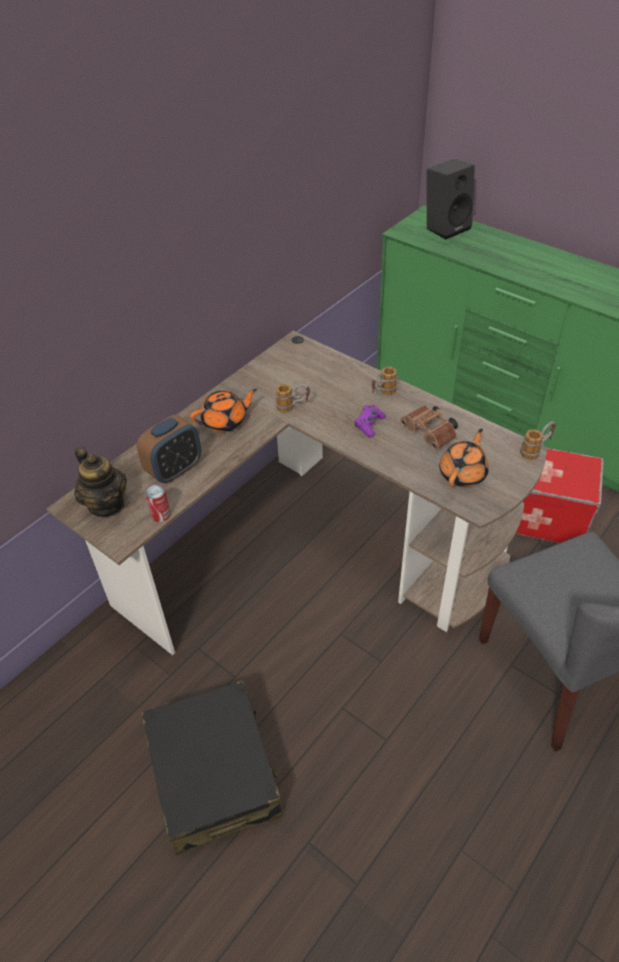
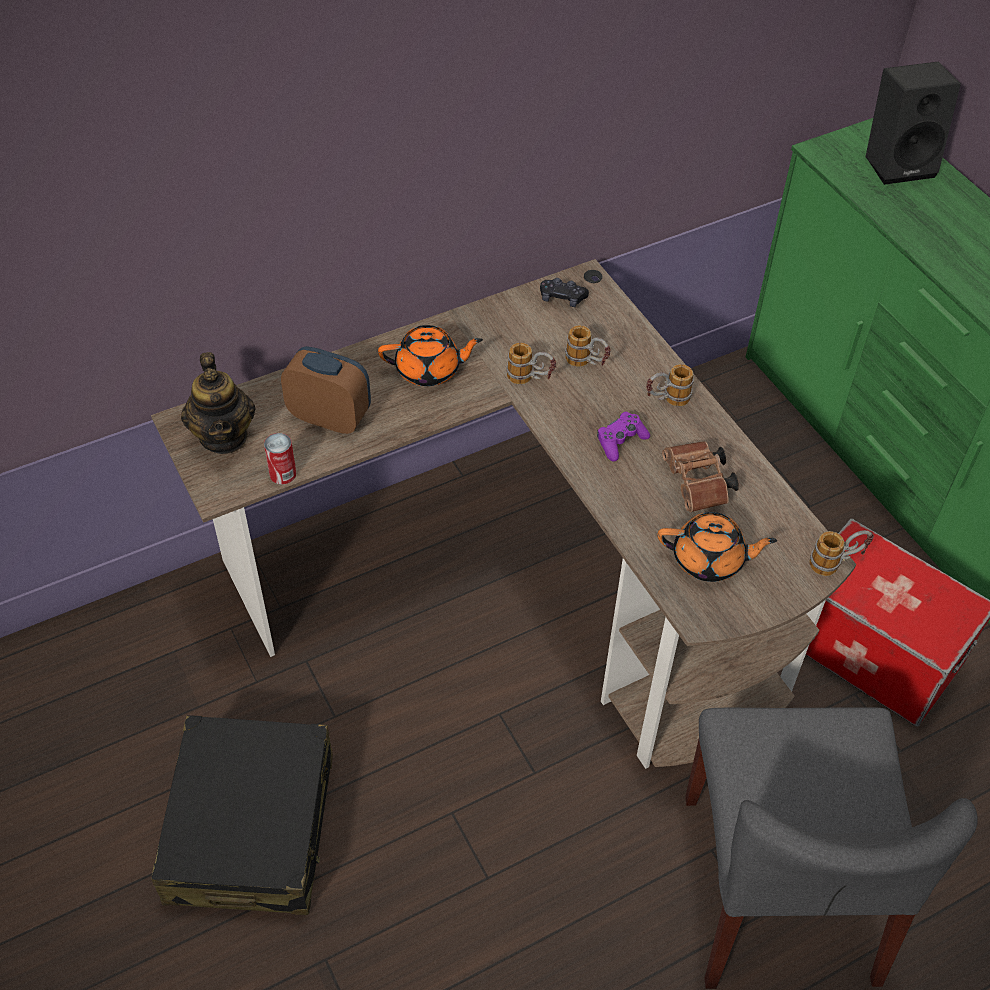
camera: 20 degrees right, 5 degrees up
(174, 470) = (330, 417): alarm clock -> alarm clock turned 135 degrees counterclockwise
(286, 356) = (562, 298): none -> black game controller
(322, 388) = (587, 364): none -> mug
(463, 473) = (709, 560): orange teapot -> orange teapot turned 45 degrees clockwise

